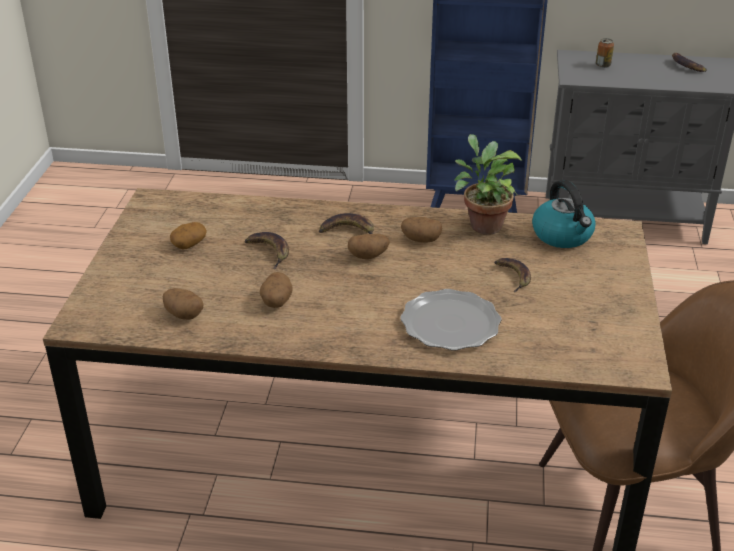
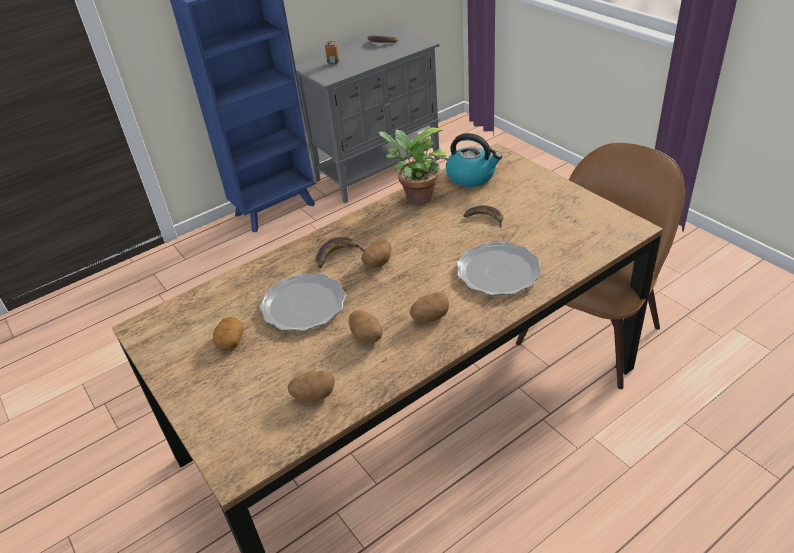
camera: 40 degrees left, 5 degrees up
(269, 252) = (304, 305): banana -> plate
(420, 240) = (394, 230): potato -> potato (430, 317)

